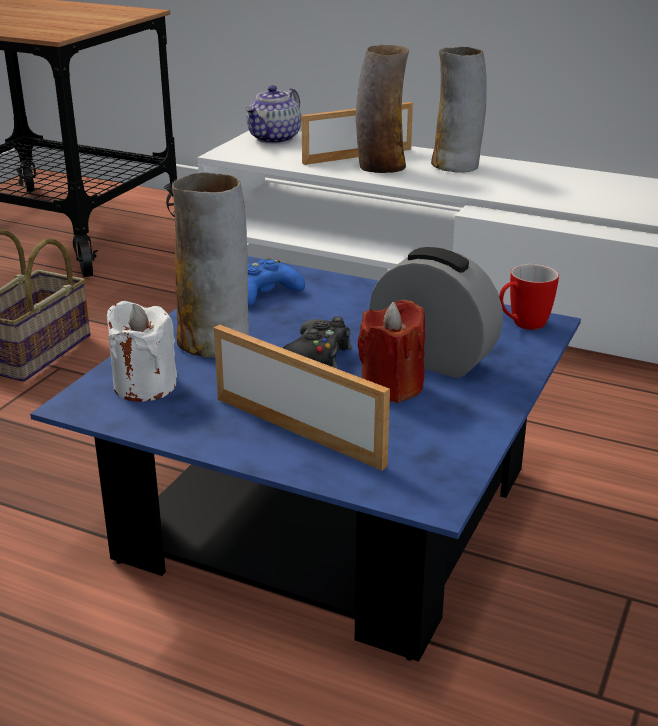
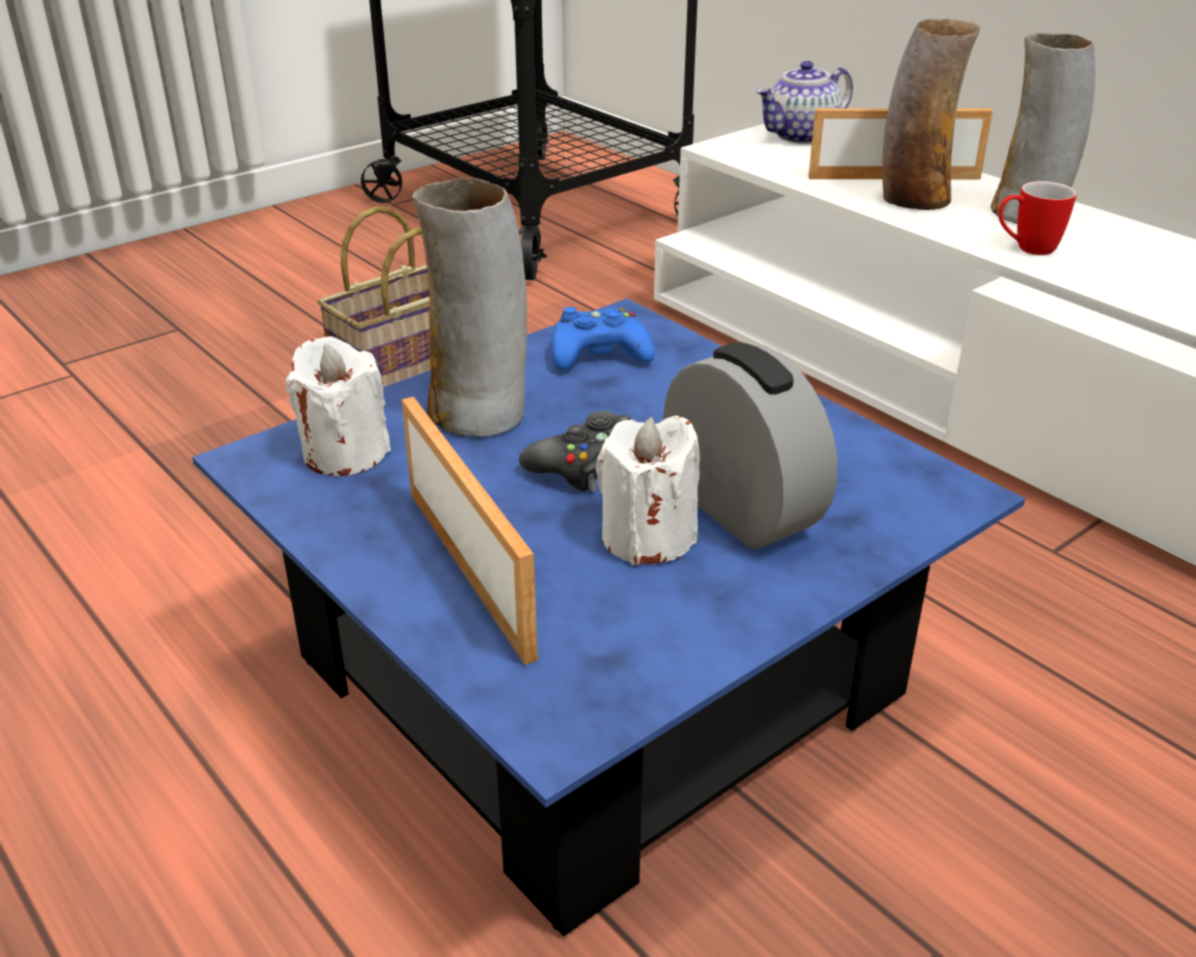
camera: 25 degrees right, 5 degrees up
(391, 387) = (647, 538): red candle -> white candle
(522, 325) = (919, 488): mug -> mug (1026, 249)

